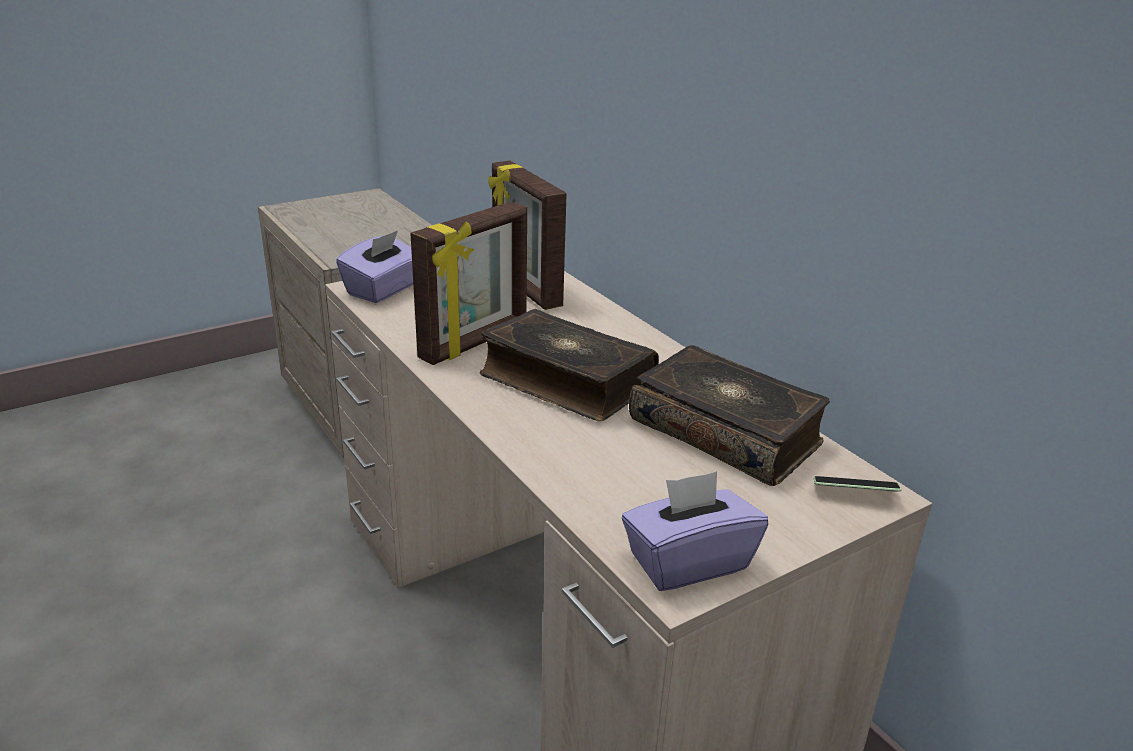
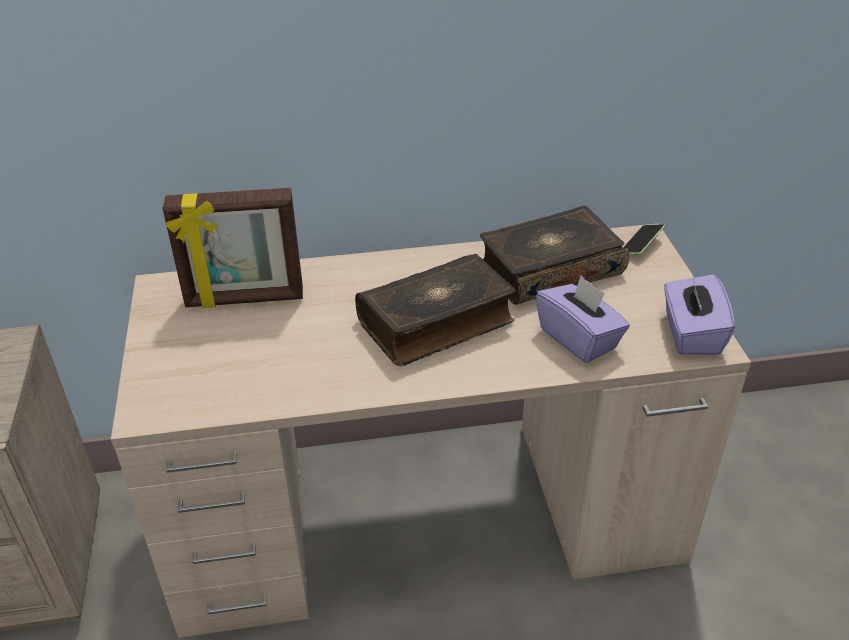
camera: 65 degrees left, 10 degrees up
(383, 290) = (168, 394): purple tissue box -> purple tissue box (579, 338)
(475, 343) = (335, 356): picture frame -> none

